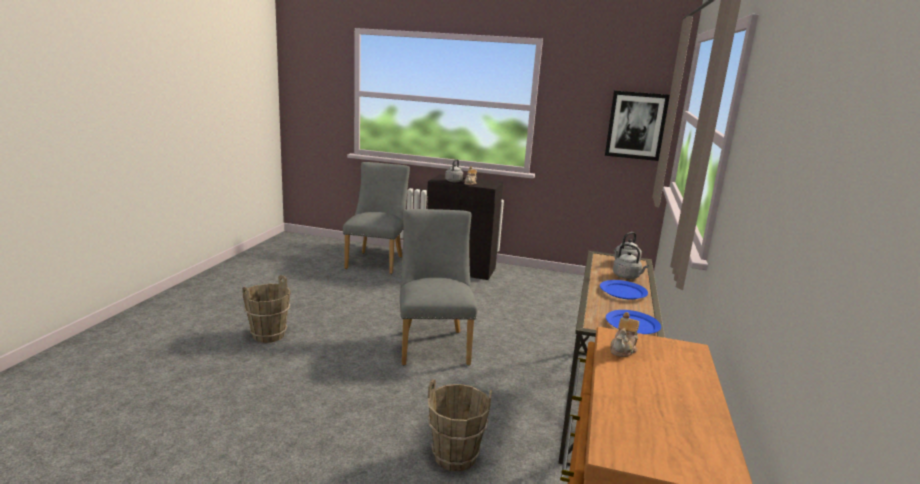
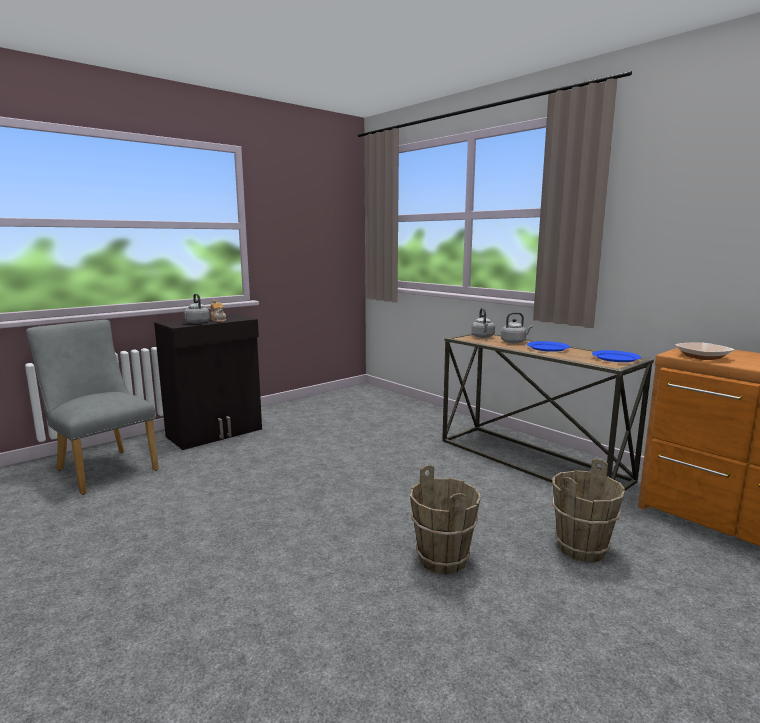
camera: 55 degrees left, 5 degrees down
(269, 335) = (189, 614): brown bucket -> brown bucket (443, 559)
(433, 344) = (361, 496): grey chair -> none
(623, 349) = (702, 357): teapot -> bowl
(636, 125) = (335, 236): picture -> none

